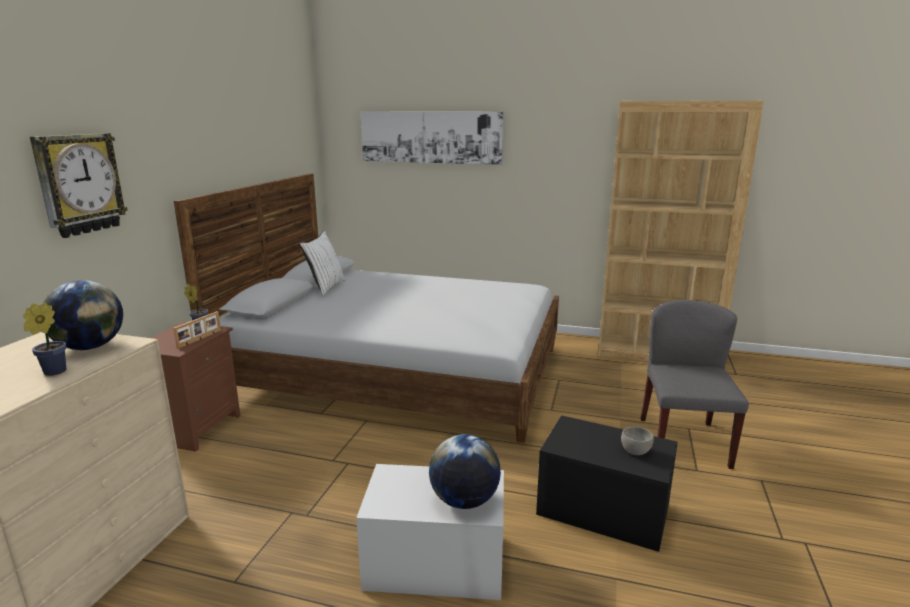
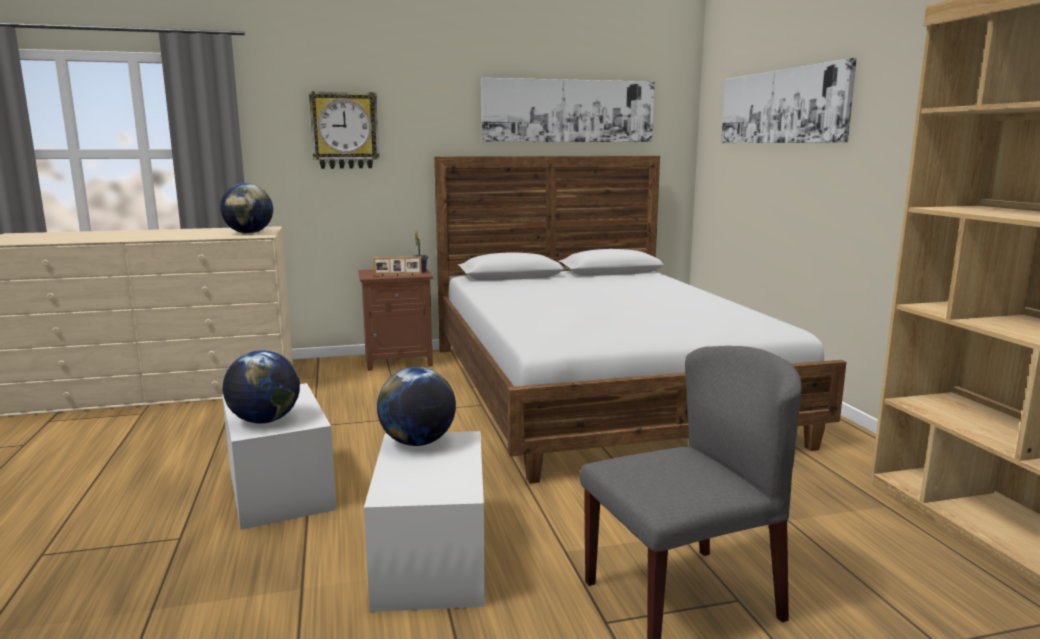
camera: 60 degrees right, 5 degrees down
(52, 373) = (203, 236): potted plant -> none
(255, 140) = (569, 111): none -> picture
(325, 287) = (586, 277): white pillow -> none
(568, 441) = (417, 442): none -> globe
(602, 509) = (431, 558): black storage box -> white storage box
(635, 450) = (429, 479): grey bowl -> none

